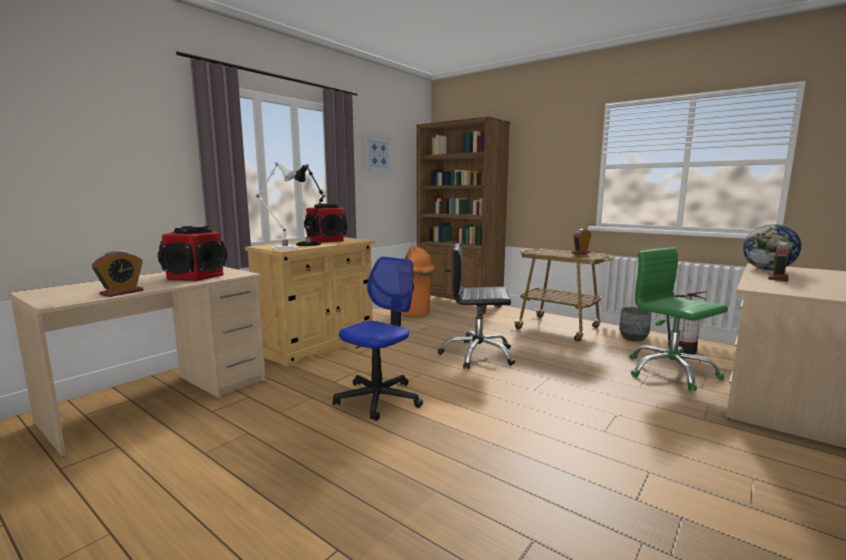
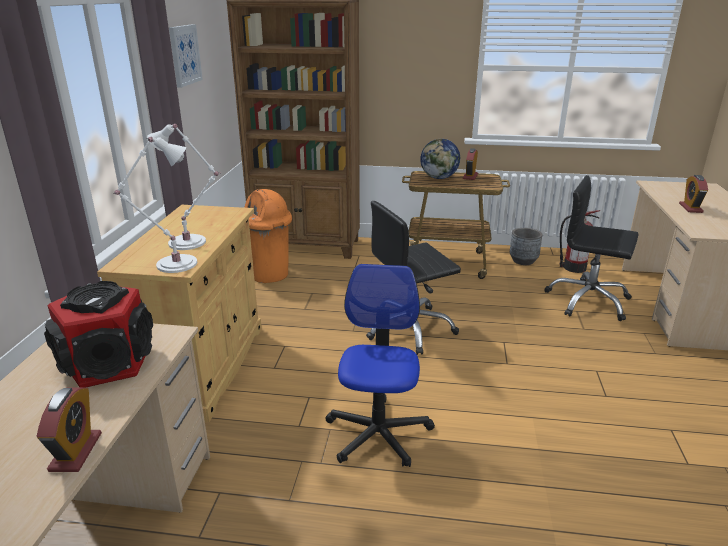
camera: 30 degrees left, 15 degrees up
(309, 244) = (190, 243): black table lamp -> white table lamp
(327, 240) = (188, 221): speaker -> none
(670, 372) = (588, 301): green office chair -> black office chair
(768, 269) = (665, 191): globe -> globe (439, 178)

